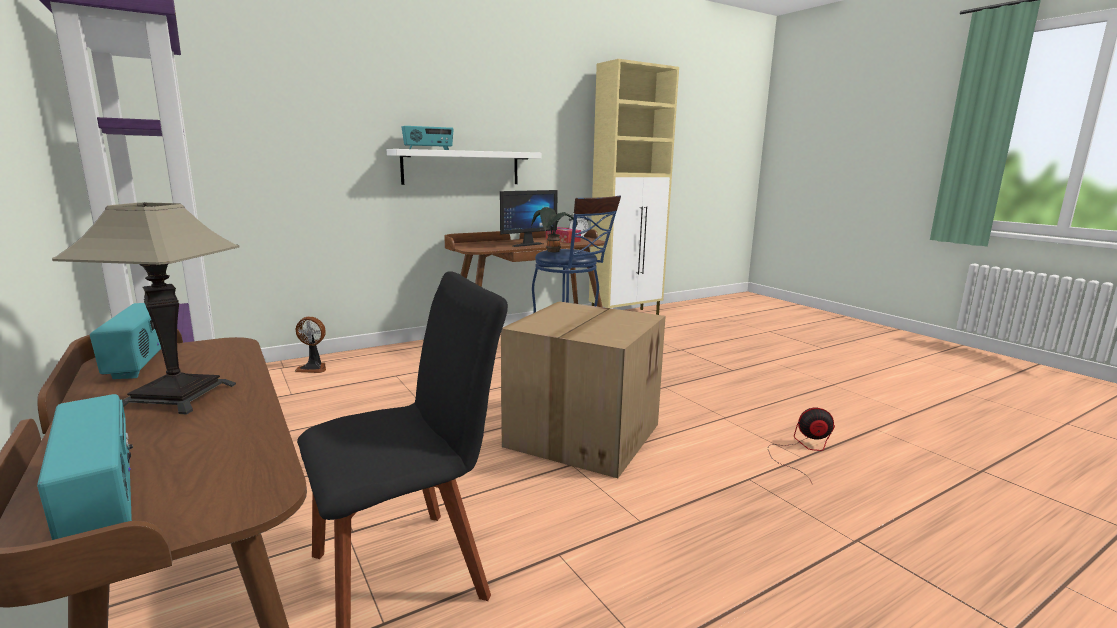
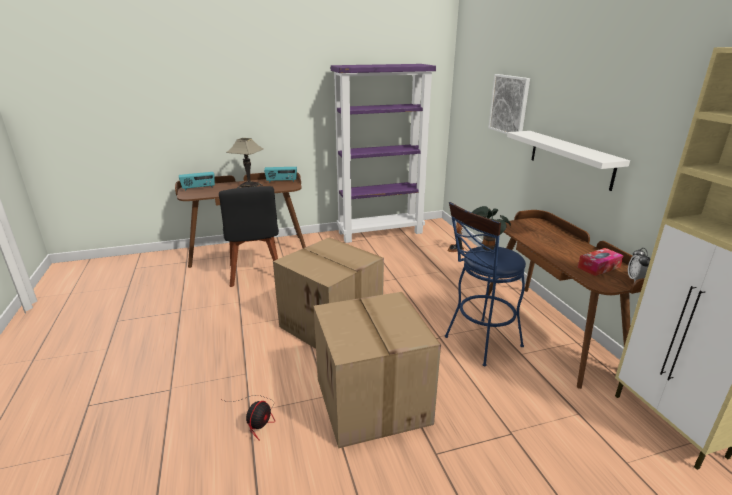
camera: 105 degrees right, 10 degrees up
(328, 120) = (509, 105): none -> picture
(428, 149) = (538, 136): radio -> none
(525, 244) = (551, 246): monitor -> none
(703, 395) = (374, 401): none -> cardboard box

